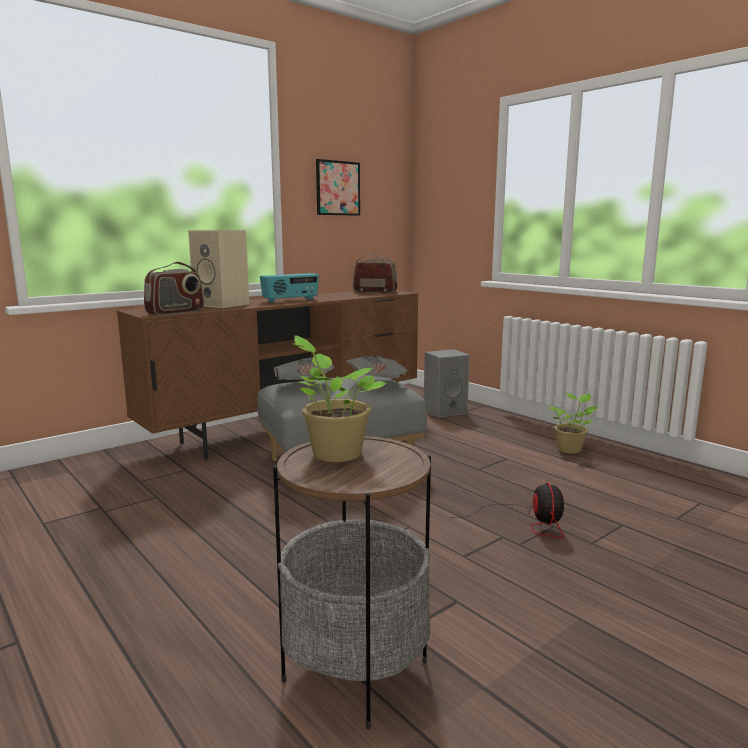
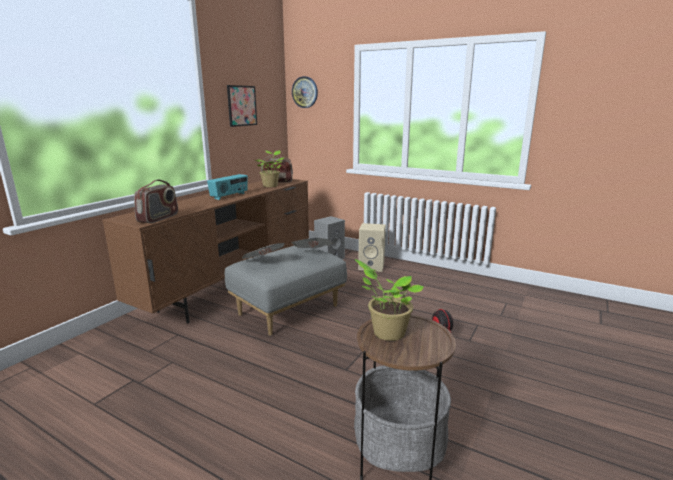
camera: 20 degrees left, 5 degrees up
(223, 304) = (184, 205): beige speaker -> beige speaker (372, 266)
(434, 172) = (305, 92): none -> wall clock
(570, 449) = (420, 277): potted plant -> potted plant (271, 185)

